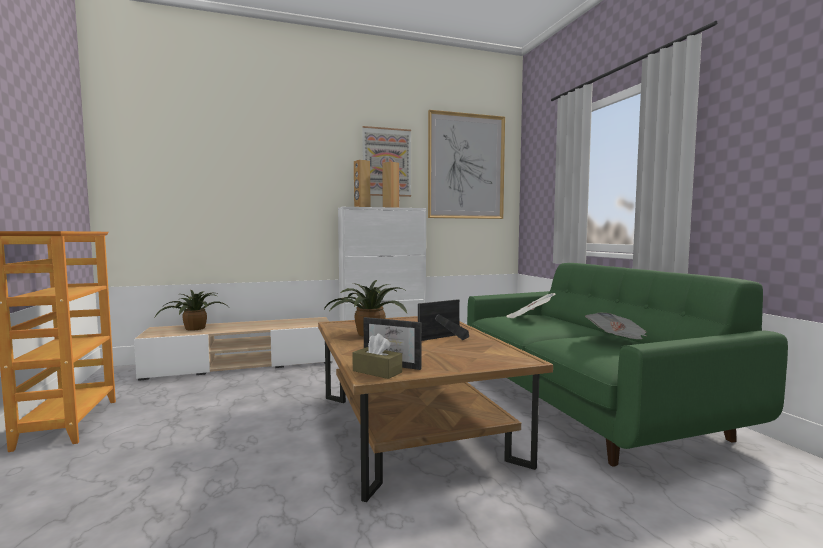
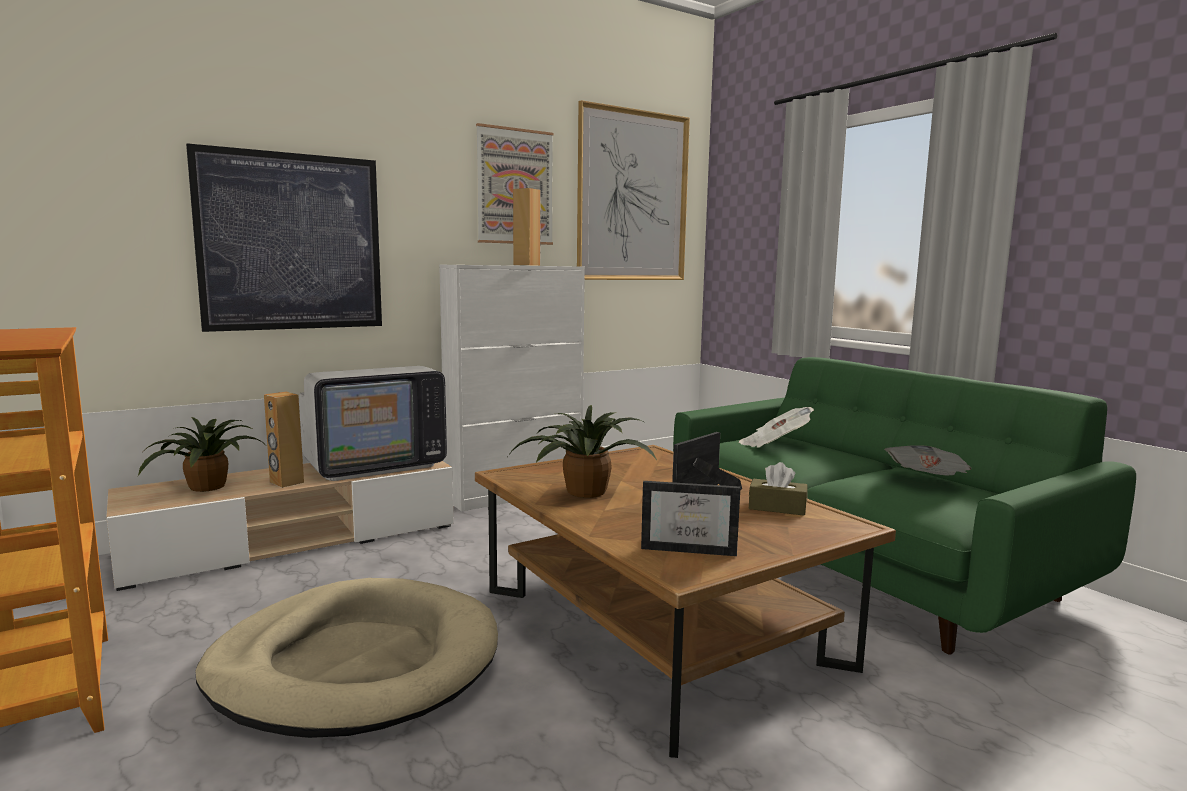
camera: 15 degrees left, 5 degrees up
(223, 427) = (356, 664): none -> beige dog bed
(252, 195) = (291, 242): none -> picture
(291, 323) = (375, 465): none -> television
(362, 207) = (483, 264): brown speaker -> brown speaker (286, 482)
(377, 371) = (683, 566): brown tissue box -> brown tissue box (777, 508)

